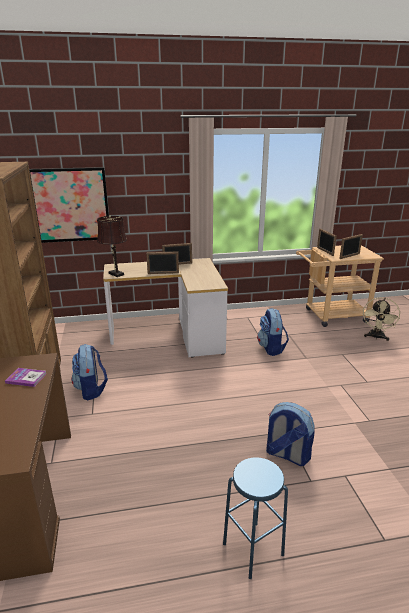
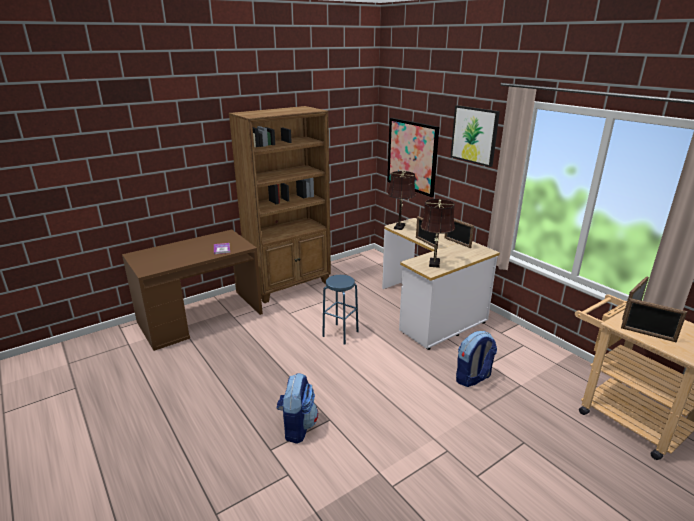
camera: 65 degrees right, 0 degrees up
(91, 390) = (316, 302): backpack -> none
(150, 167) = (474, 135): none -> picture
(206, 281) = (434, 264): none -> brown table lamp
(253, 549) = (186, 429): blue stool -> blue stool (340, 334)
(376, 337) = (618, 476): beige fan -> none

